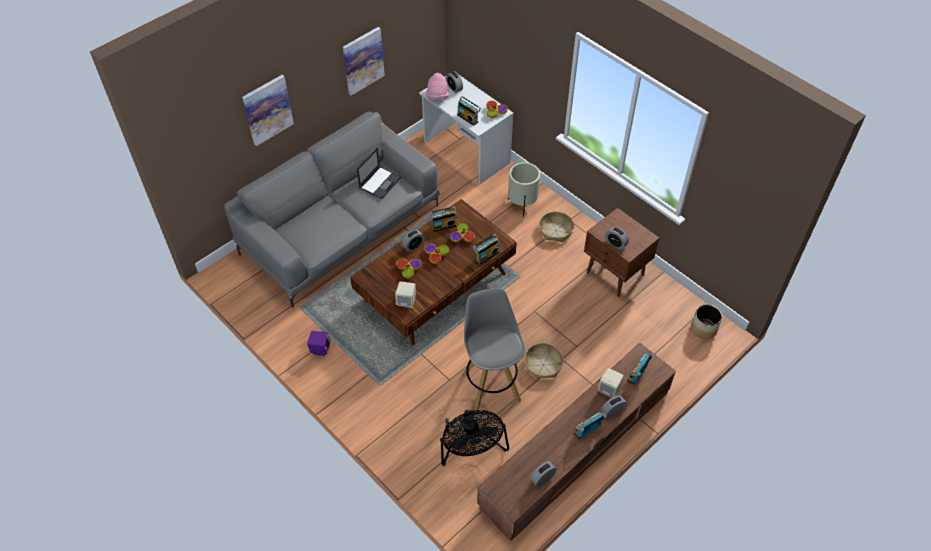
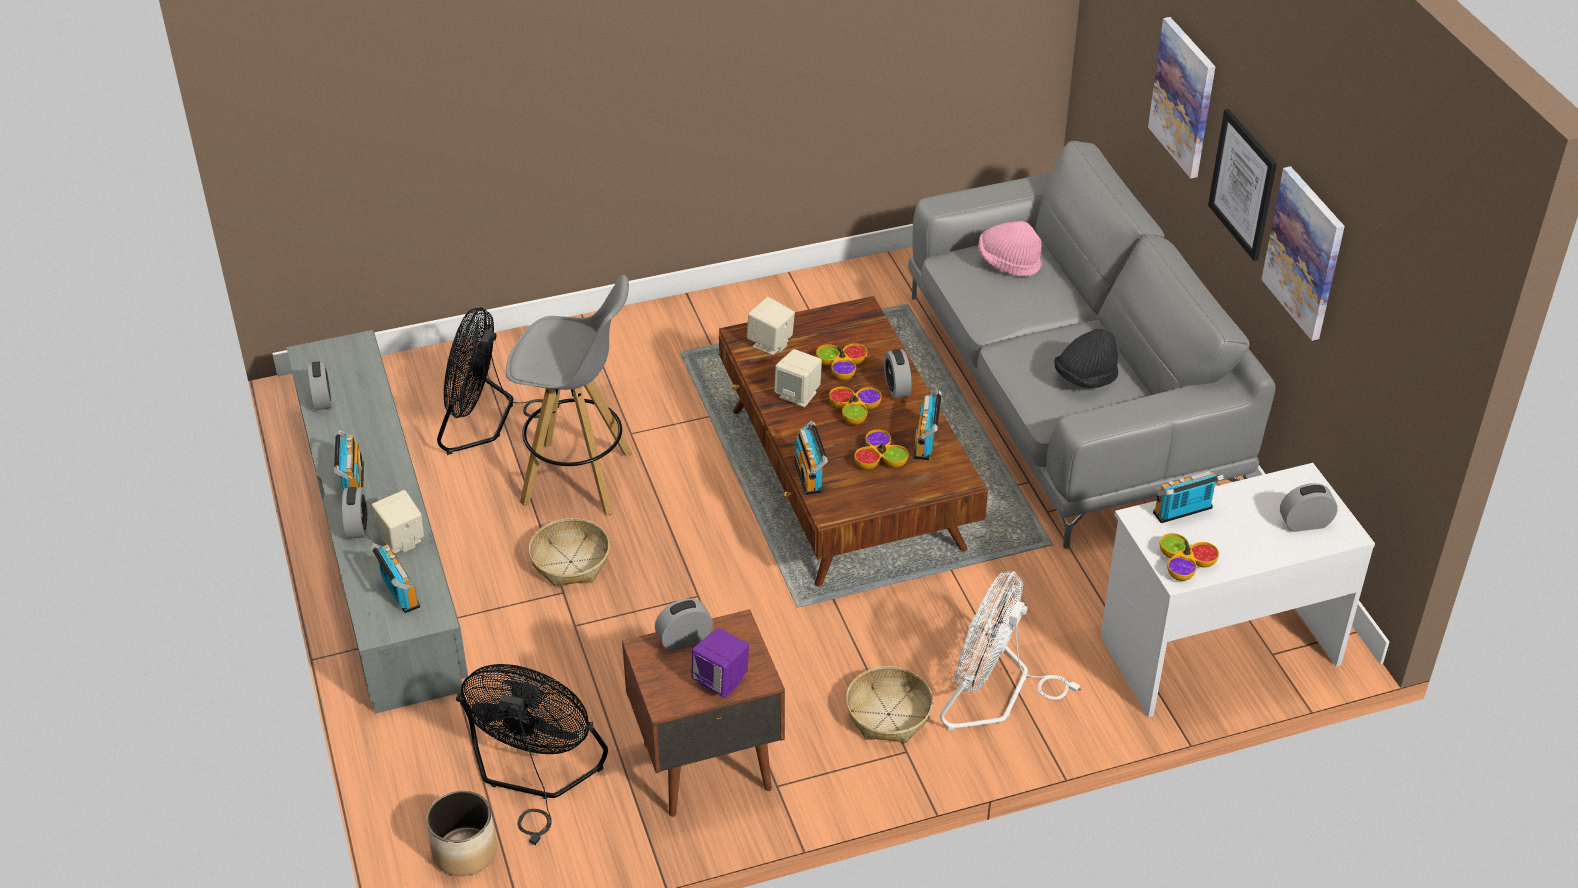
camera: 115 degrees right, 10 degrees down
(319, 87) = (1243, 184): none -> picture
(320, 349) = (801, 307): purple speaker -> purple speaker (721, 681)
(380, 182) = (1085, 378): laptop -> black hat
(437, 95) = (1287, 487): pink hat -> pink hat (1008, 263)
(437, 278) = (798, 395): none -> beige speaker
(522, 204) = (999, 687): beige planter -> white fan
(577, 448) = (377, 540): brown tv stand -> grey tv stand
(658, 324) = (531, 777): none -> black fan

